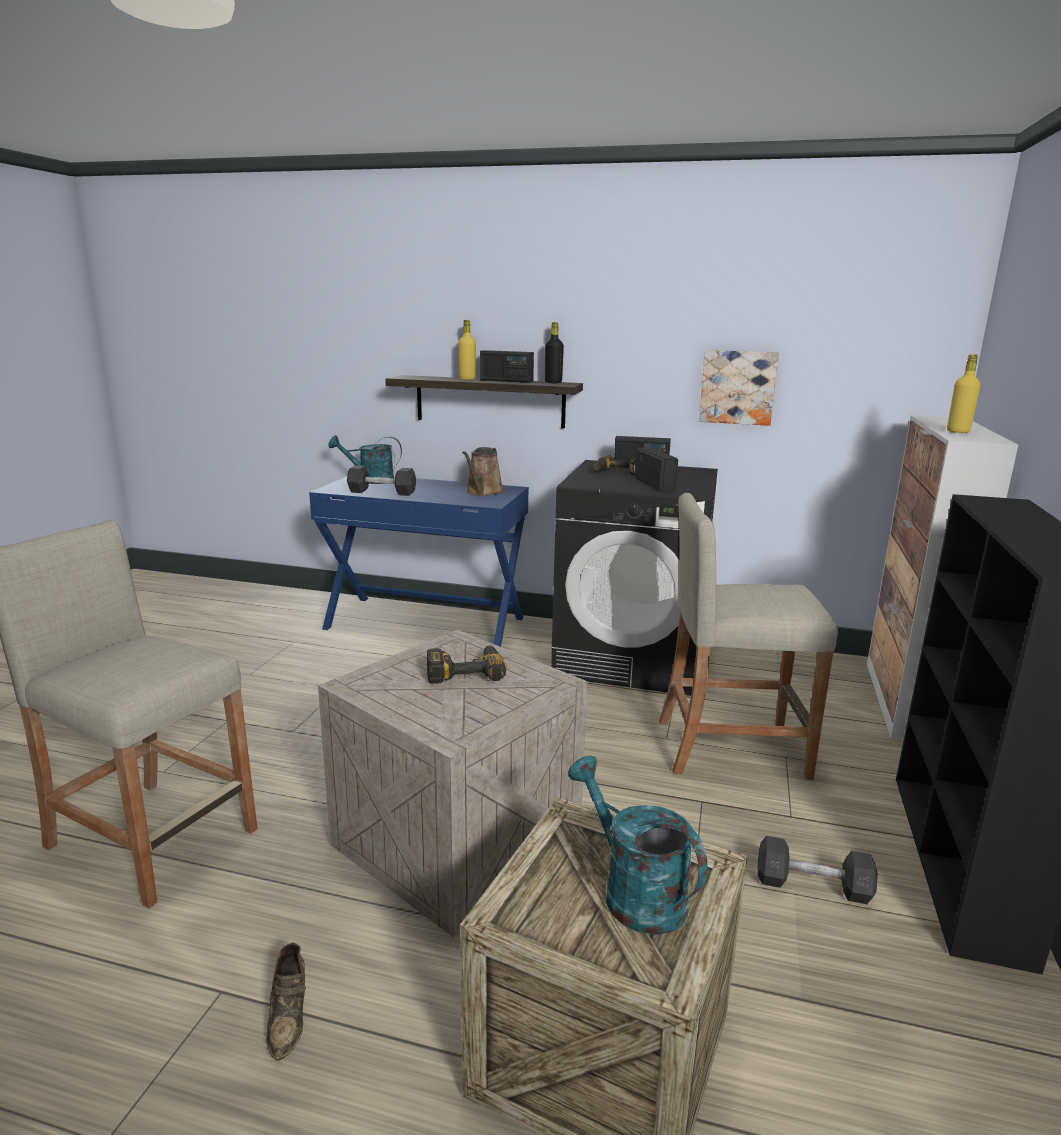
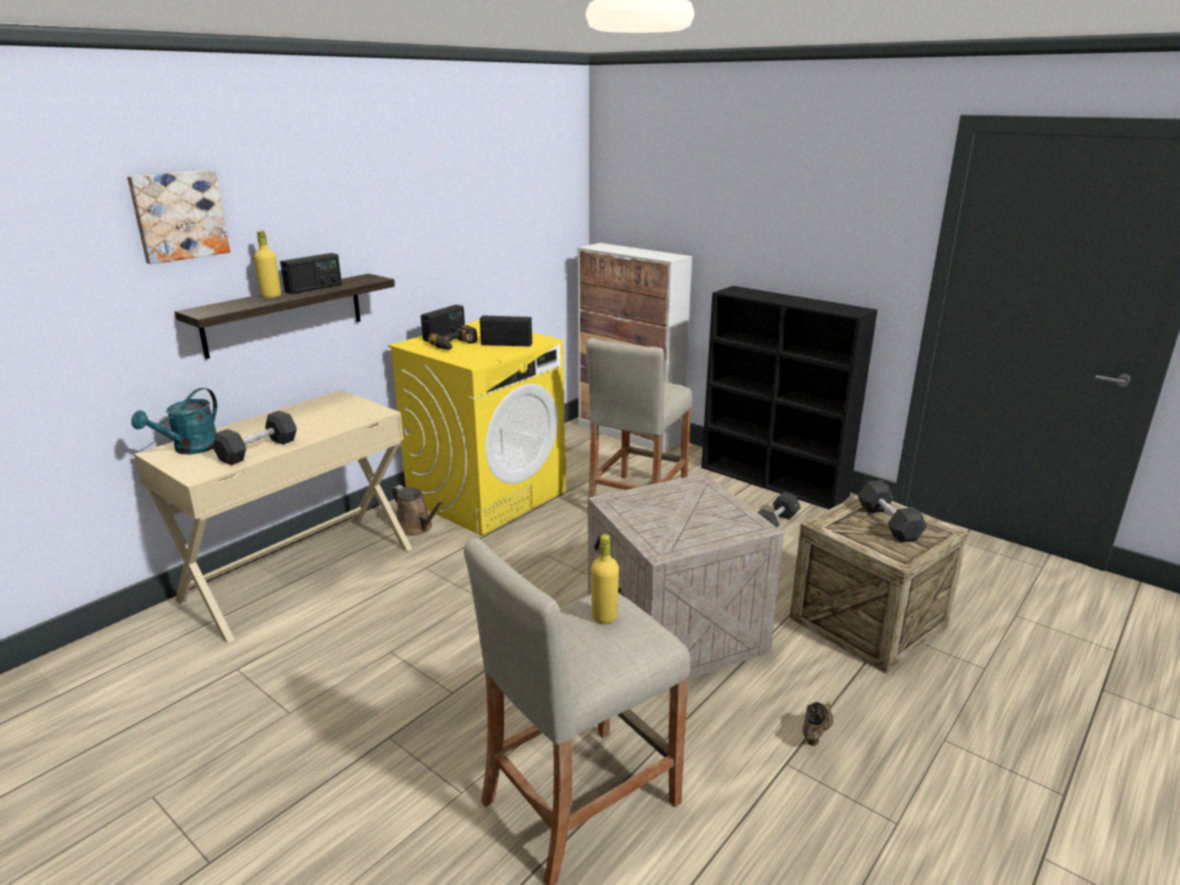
camera: 65 degrees left, 5 degrees up
(289, 1015) = (815, 732): brown shoe -> brown shoe turned 75 degrees counterclockwise
(426, 622) = (299, 573): blue desk -> beige desk
(465, 670) = (665, 507): power drill -> none
(483, 492) = (333, 409): brown watering can -> brown watering can (416, 528)
(553, 382) = (354, 279): black bottle -> none
(631, 658) = (487, 495): black washing machine -> yellow washing machine
(633, 892) = (888, 523): turquoise watering can -> grey dumbbell
(737, 387) = (477, 249): picture -> picture (178, 215)
(958, 431) = (646, 254): yellow bottle -> yellow bottle (604, 616)

